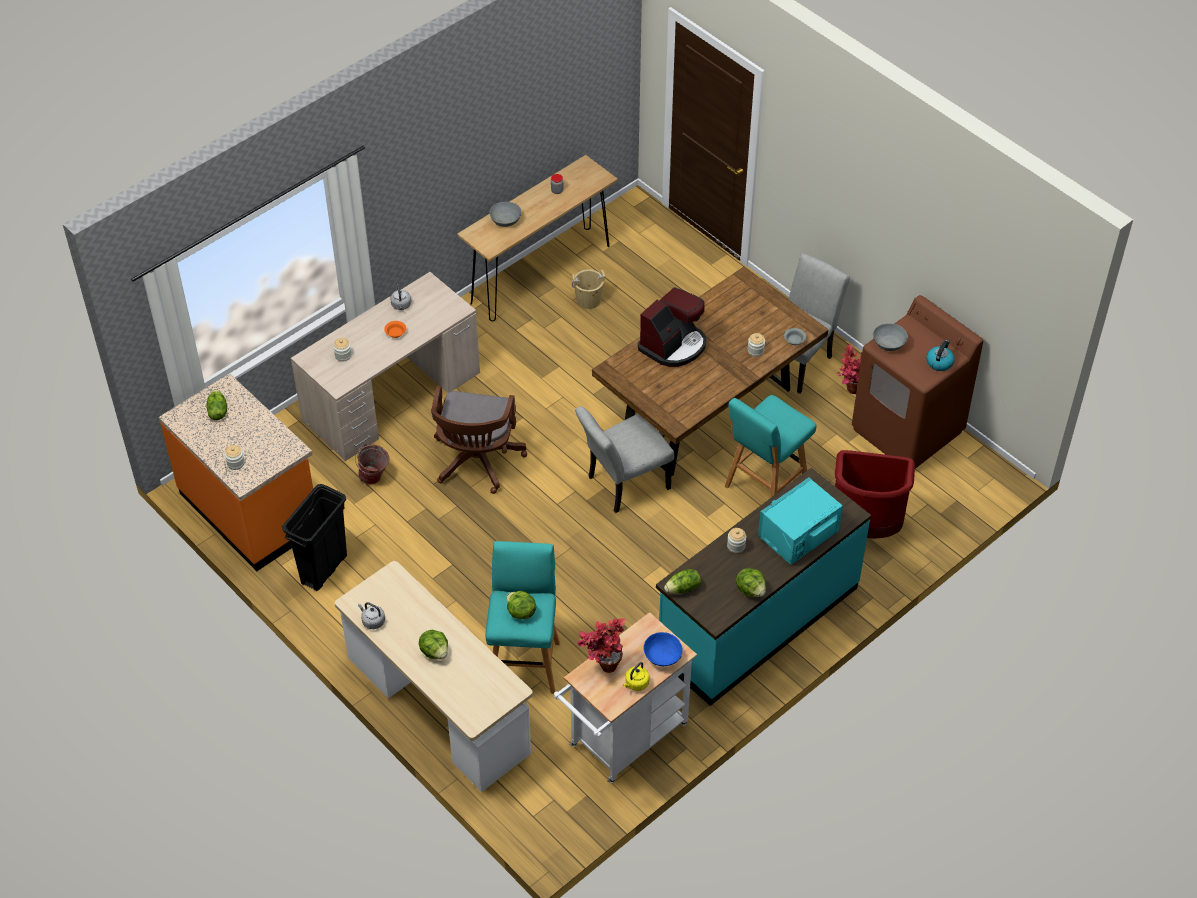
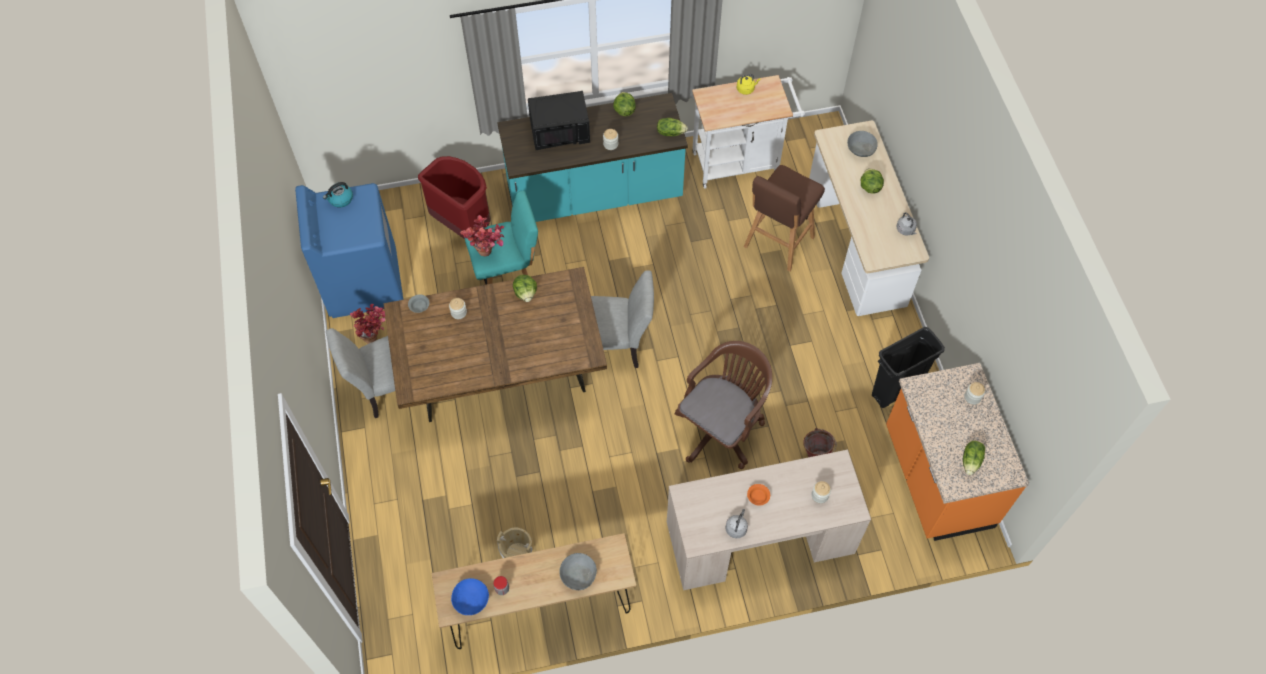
camera: 150 degrees left, 10 degrees up
(520, 612) = (791, 188): lettuce -> lettuce (526, 293)
(524, 663) = (777, 243): turquoise stool -> brown stool
(602, 665) = (761, 110): potted plant -> potted plant (488, 254)
(662, 656) = (716, 98): blue bowl -> blue bowl (471, 601)
(673, 345) = (521, 352): coffee machine -> none
(799, 535) = (560, 131): turquoise microwave -> black microwave
(889, 344) = (362, 234): grey bowl -> grey bowl (860, 149)
(907, 430) = (363, 282): brown washing machine -> blue washing machine

